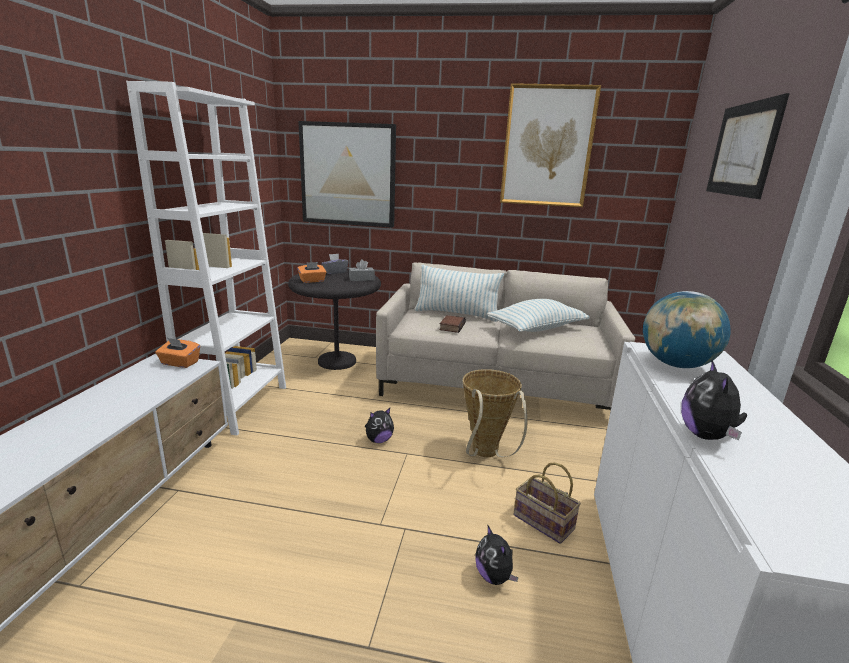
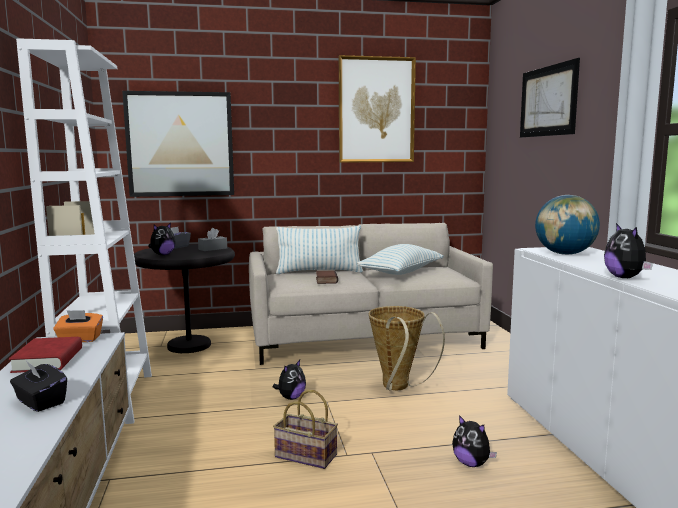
camera: 20 degrees left, 10 degrees down
(74, 433) = (40, 402): none -> black tissue box
(133, 383) = (48, 360): none -> red book
(312, 281) = (162, 255): orange tissue box -> plush toy
(541, 522) = (480, 422): basket -> basket (304, 456)

